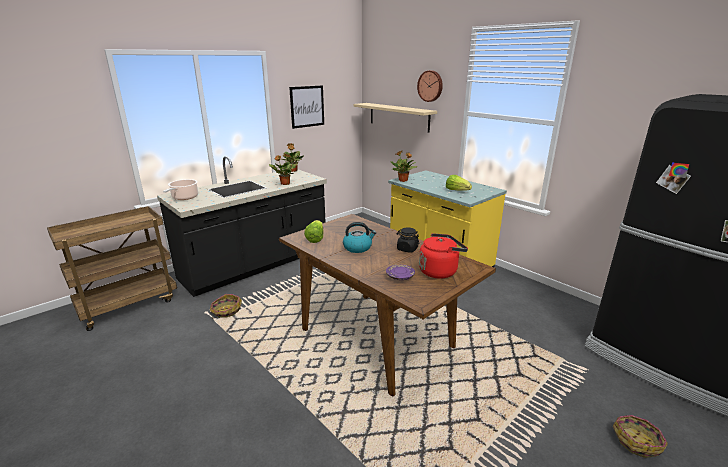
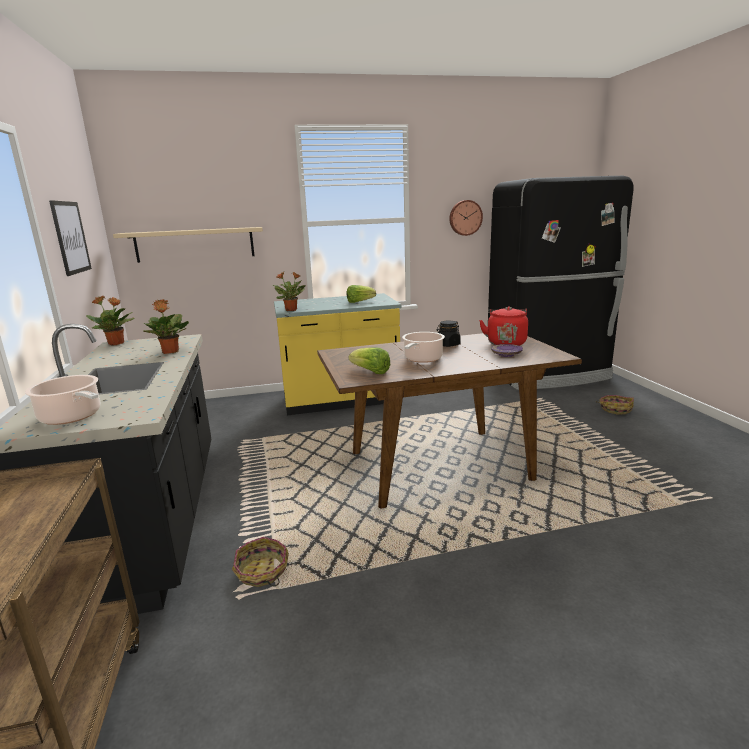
camera: 60 degrees left, 5 degrees down
(358, 248) = (422, 359): kettle -> cooking pot
(430, 86) = (245, 197): wall clock -> wall clock (465, 217)

